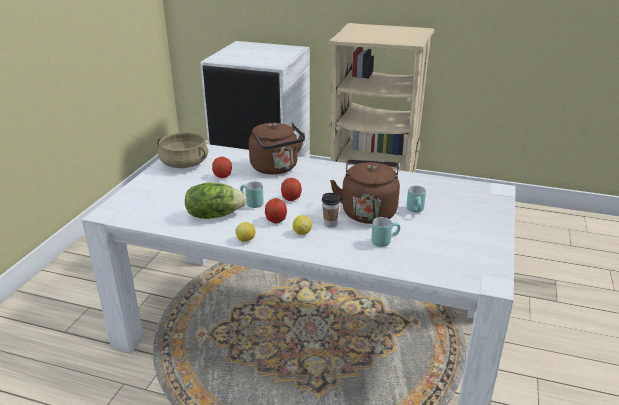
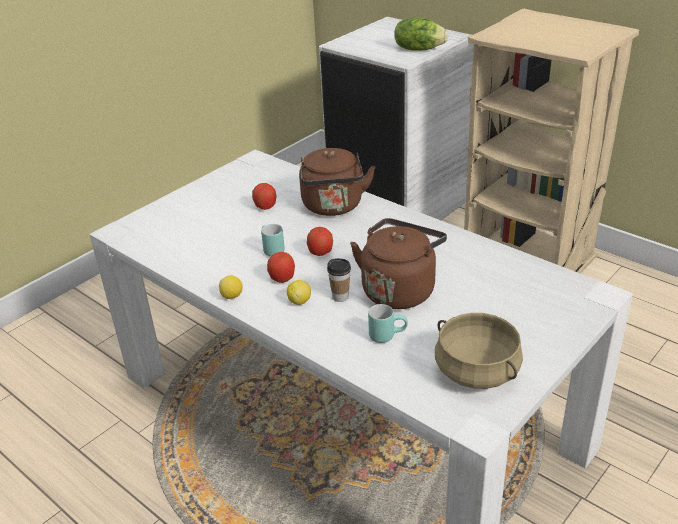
camera: 25 degrees right, 5 degrees up
(184, 164) = (235, 182): beige cooking pot -> beige cooking pot (476, 371)
(214, 215) = (221, 257): lettuce -> lettuce (418, 49)
(417, 211) = (461, 302): turquoise mug -> none

